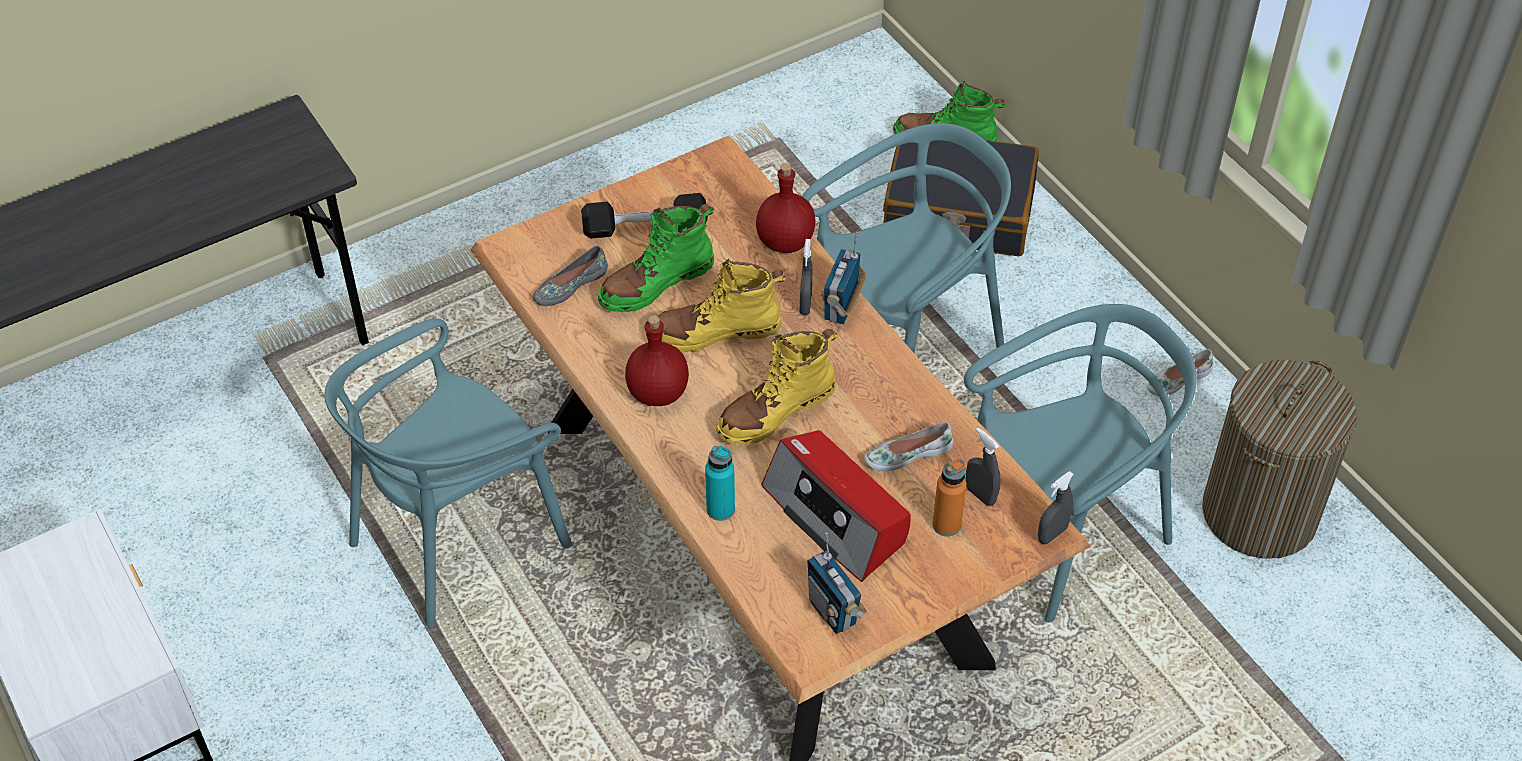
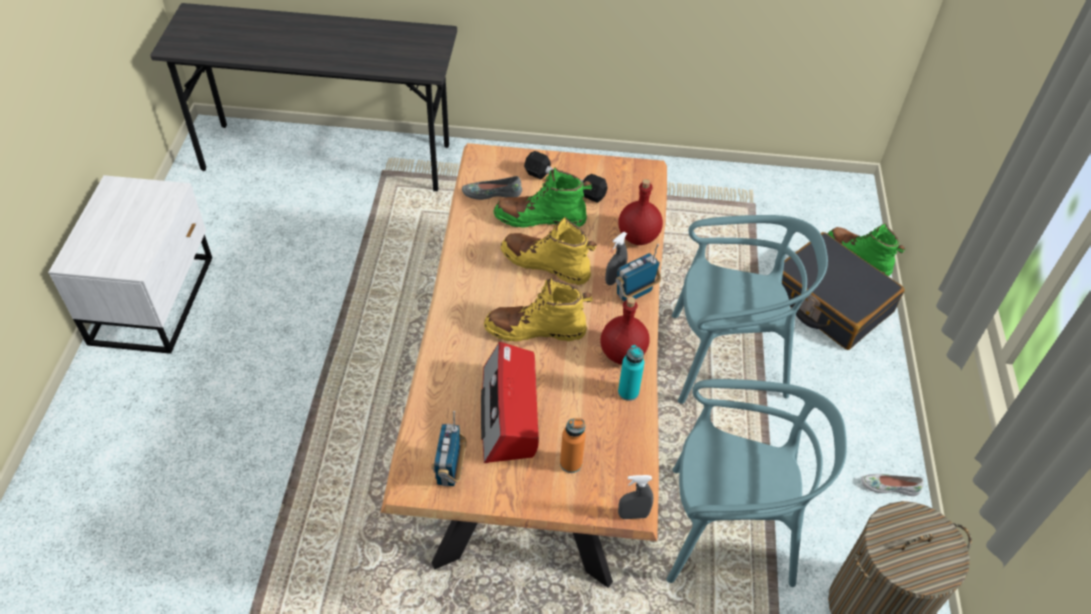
camera: 35 degrees right, 0 degrees up
(458, 537) = (387, 315): turquoise chair -> none
(658, 392) = (480, 278): red bottle -> red bottle (623, 353)
(720, 509) = (447, 366): turquoise bottle -> turquoise bottle (628, 392)
(907, 454) = (589, 404): white shoe -> none
(980, 495) = (610, 459): grey spray bottle -> none

